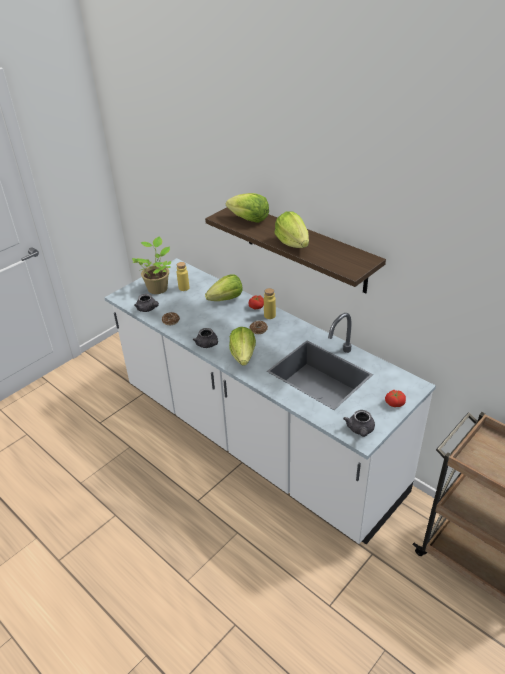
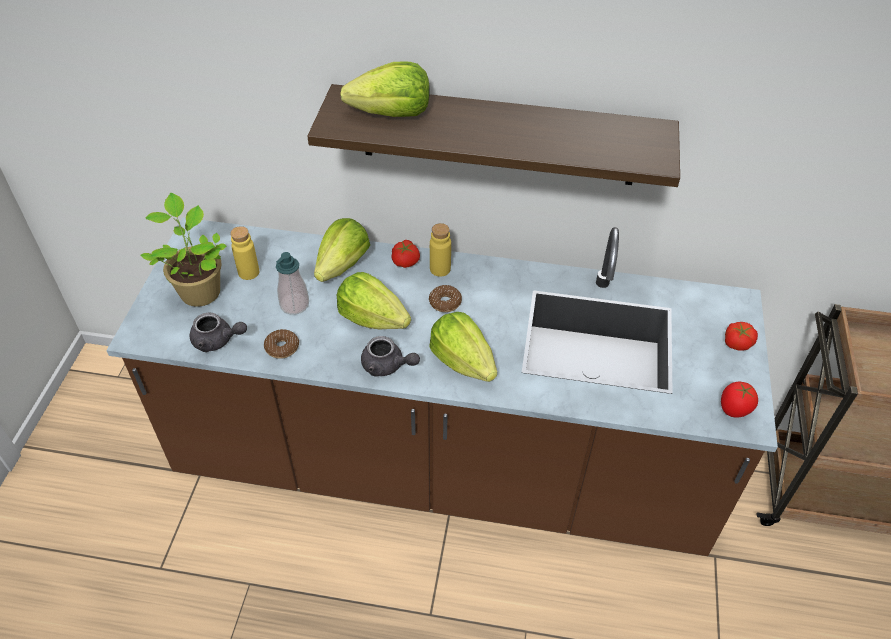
camera: 35 degrees left, 10 degrees up
(191, 307) = (294, 305): none -> soap dispenser
(257, 439) = (443, 465): white counter -> brown counter
(293, 244) = (515, 139): lettuce -> lettuce (372, 318)
(360, 430) = (734, 409): grey teapot -> tomato

